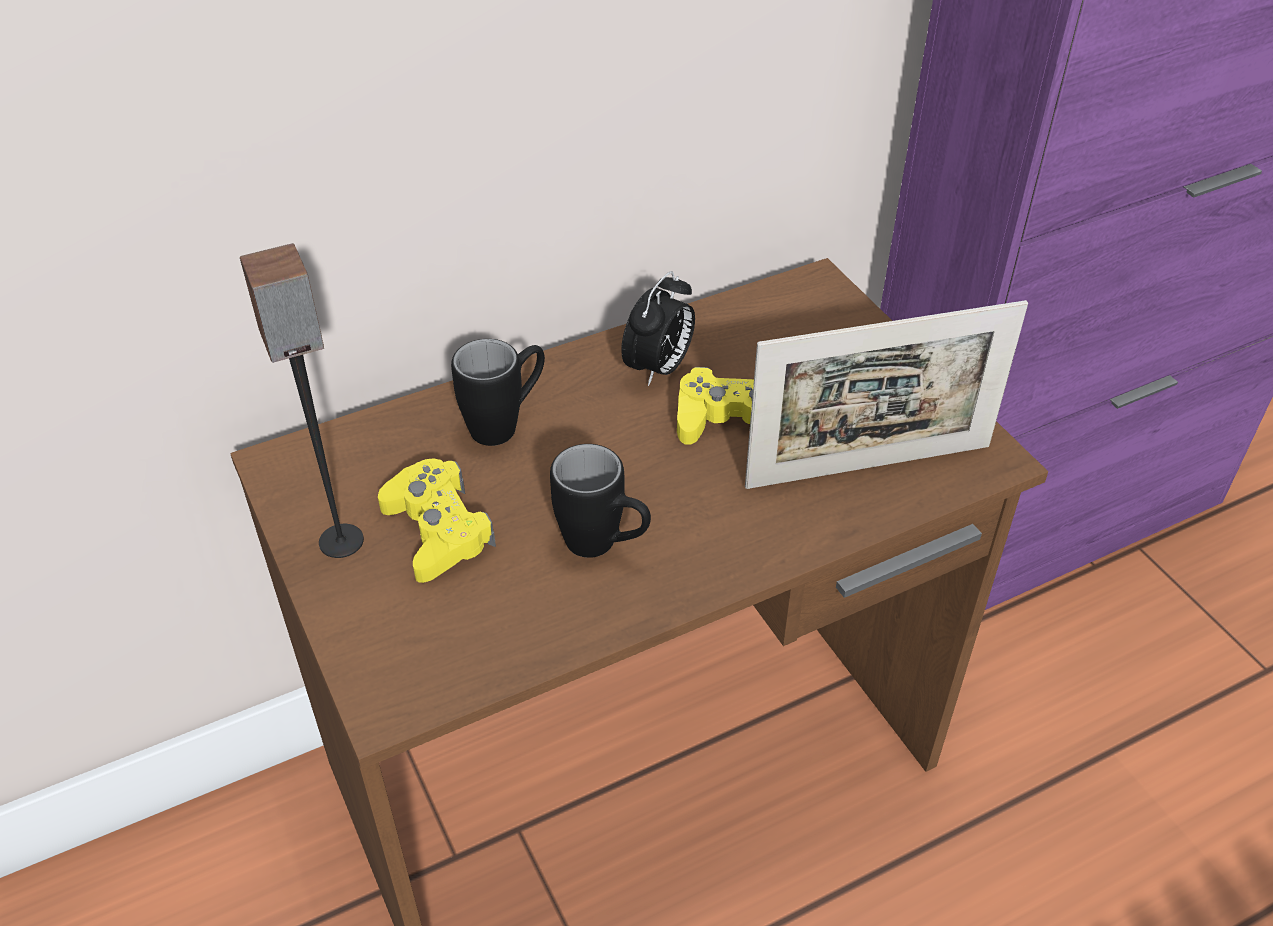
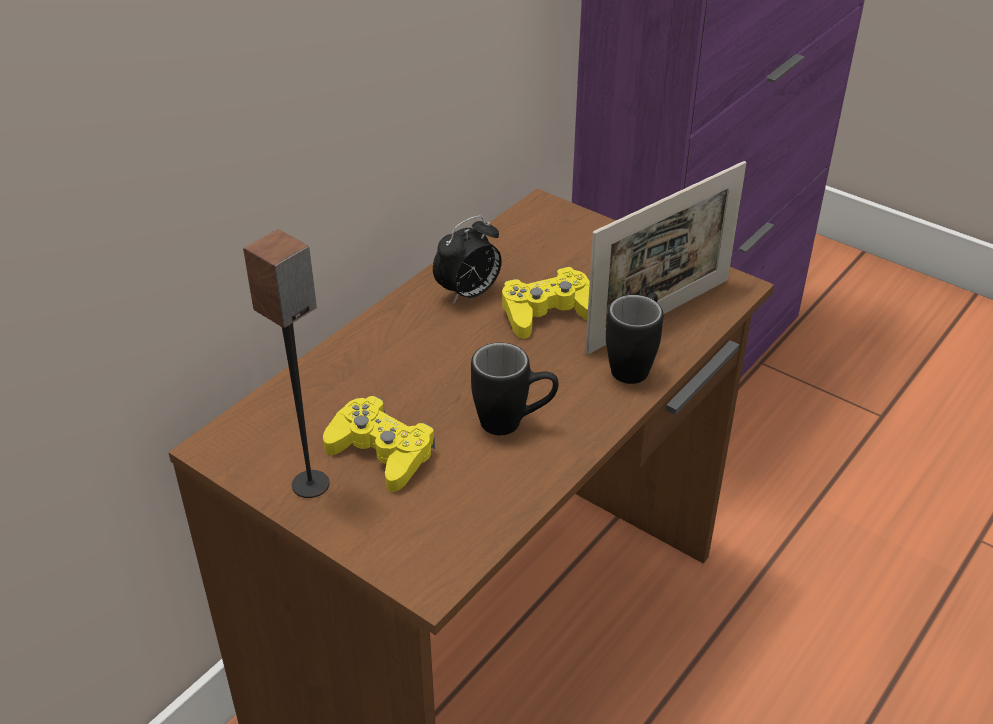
camera: 25 degrees left, 5 degrees down
(506, 423) = (380, 364): black mug -> black mug (634, 364)
(659, 368) = (469, 294): alarm clock -> alarm clock turned 45 degrees clockwise

